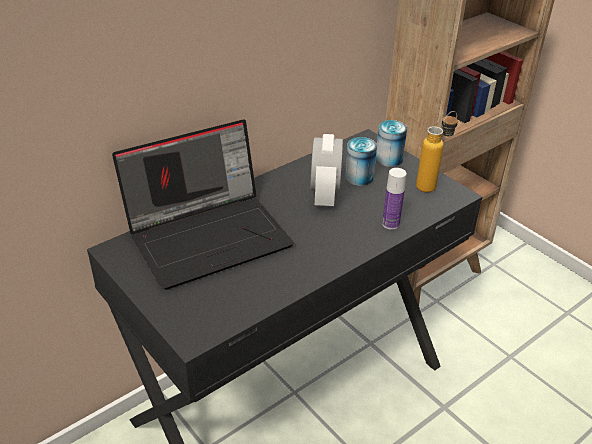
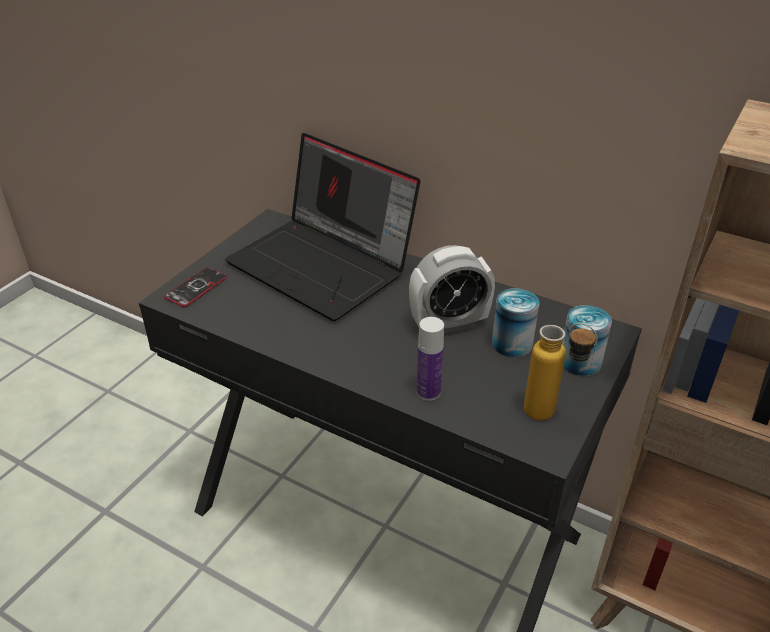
camera: 70 degrees right, 0 degrees up
(189, 318) = (196, 288): none -> phone

